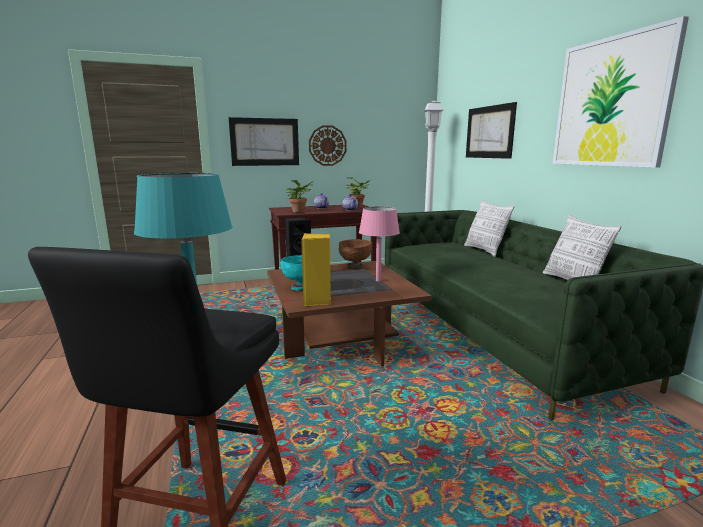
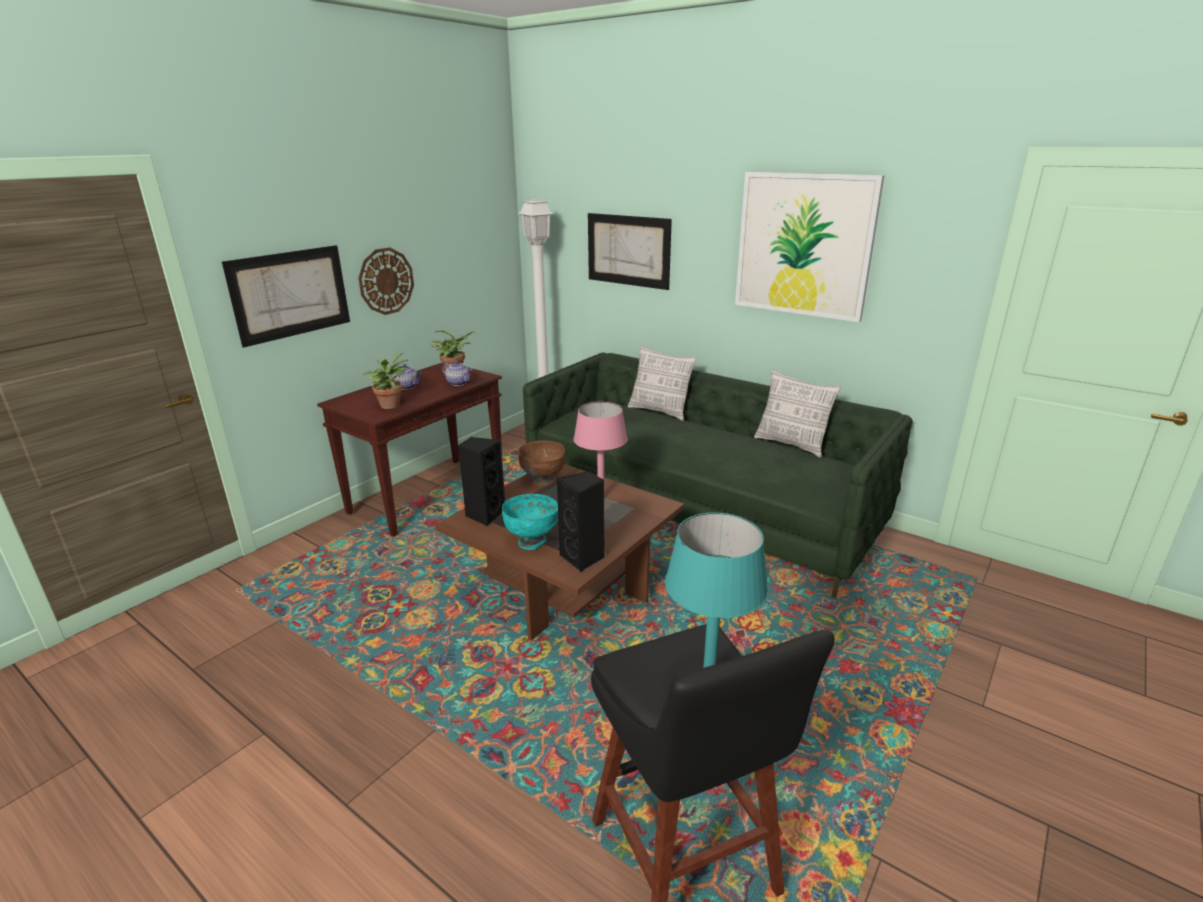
camera: 35 degrees left, 10 degrees up
(317, 301) = (583, 558): yellow speaker -> black speaker

